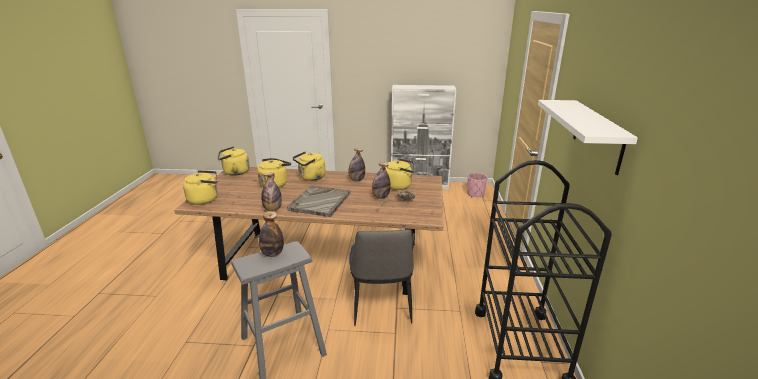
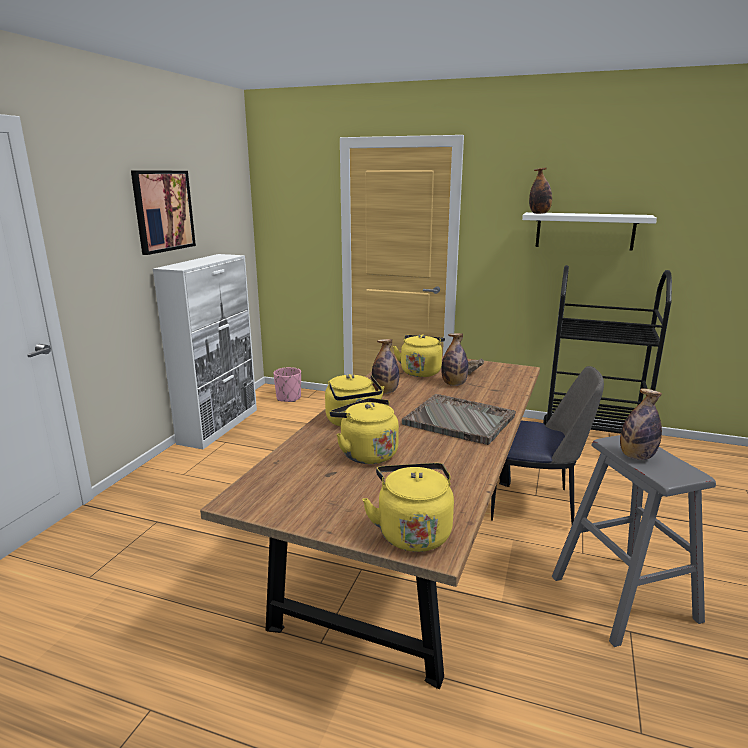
camera: 75 degrees left, 5 degrees down
(234, 172) = (262, 499): yellow kettle -> none
(272, 209) = (480, 457): bottle -> bottle (539, 213)
(409, 54) = (163, 211): none -> picture

